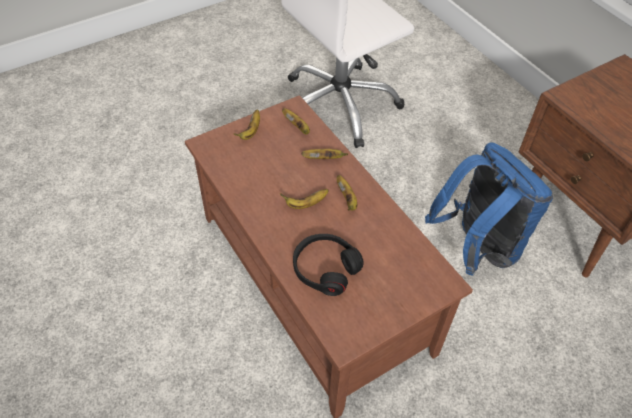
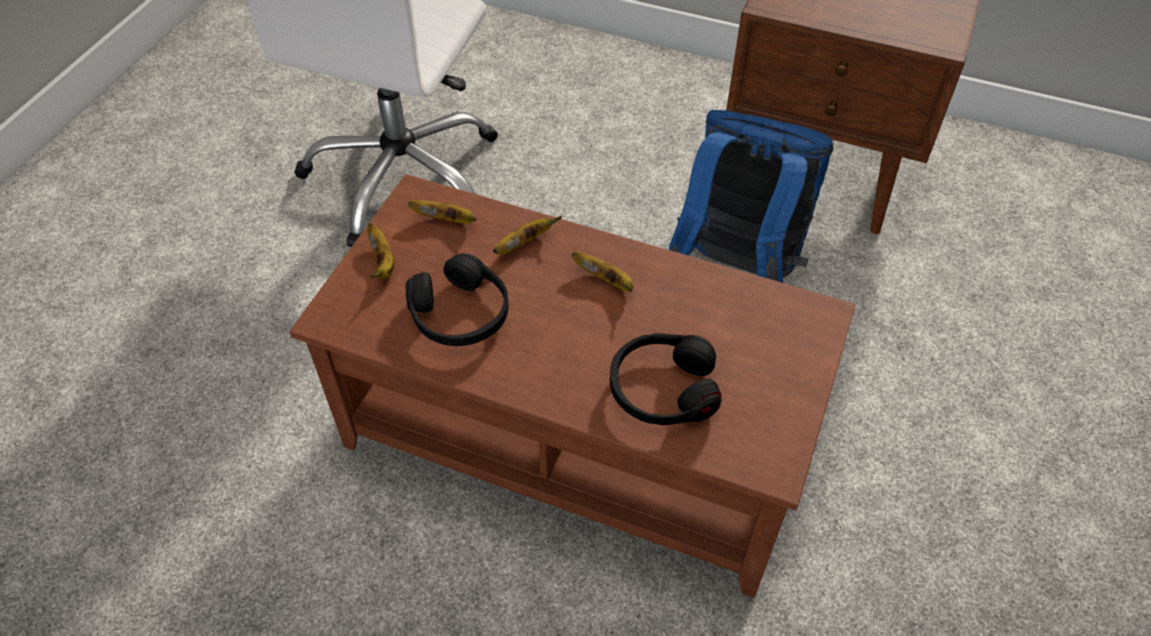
camera: 35 degrees left, 0 degrees up
(263, 175) = (460, 314): none -> black headphones
(305, 204) = (556, 319): banana -> none

